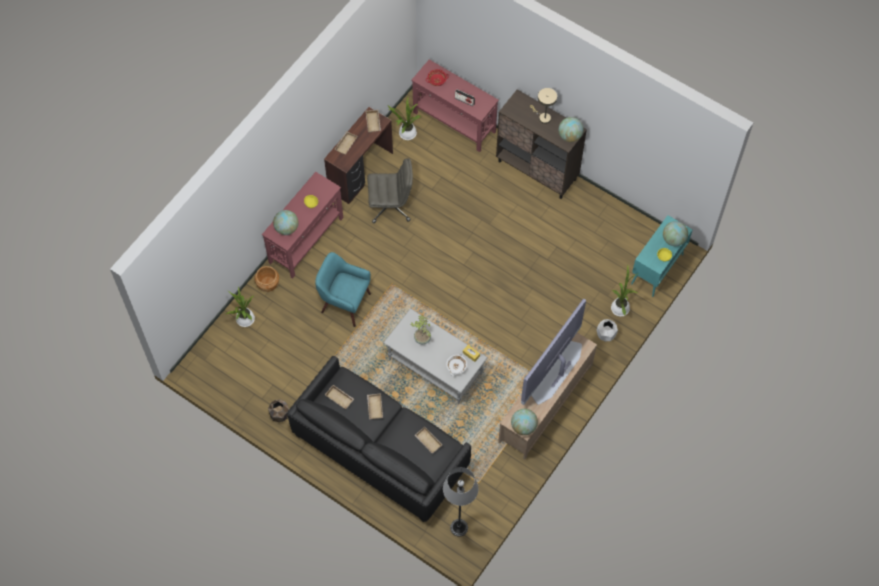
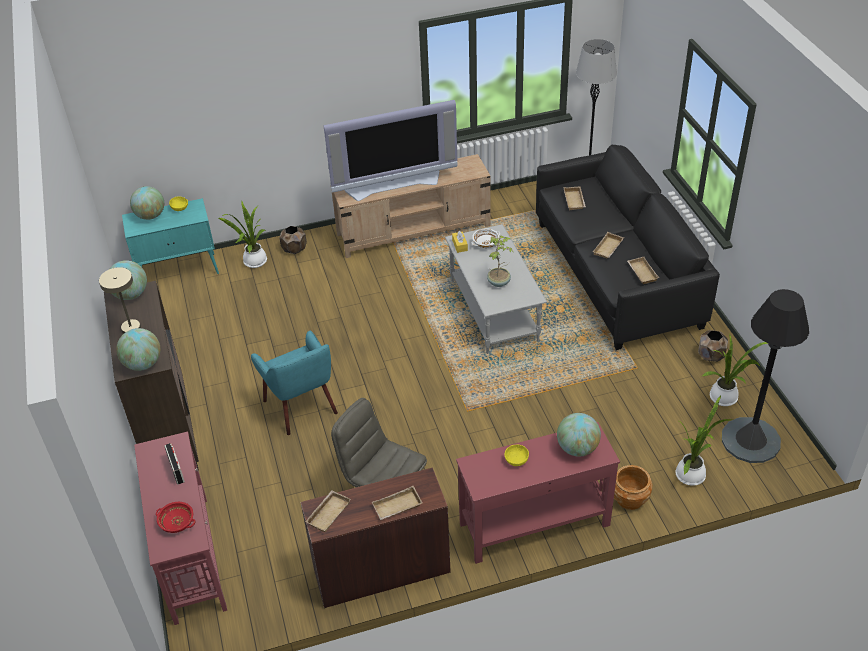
camera: 140 degrees left, 20 degrees down
(225, 363) = (750, 440): none -> black floor lamp
(345, 303) = (543, 422): turquoise armchair -> turquoise armchair (301, 407)
(406, 133) = (268, 585): potted plant -> potted plant (725, 398)
(523, 426) = (470, 163): globe -> globe (143, 364)
(606, 334) = (294, 250): white planter -> brown planter

